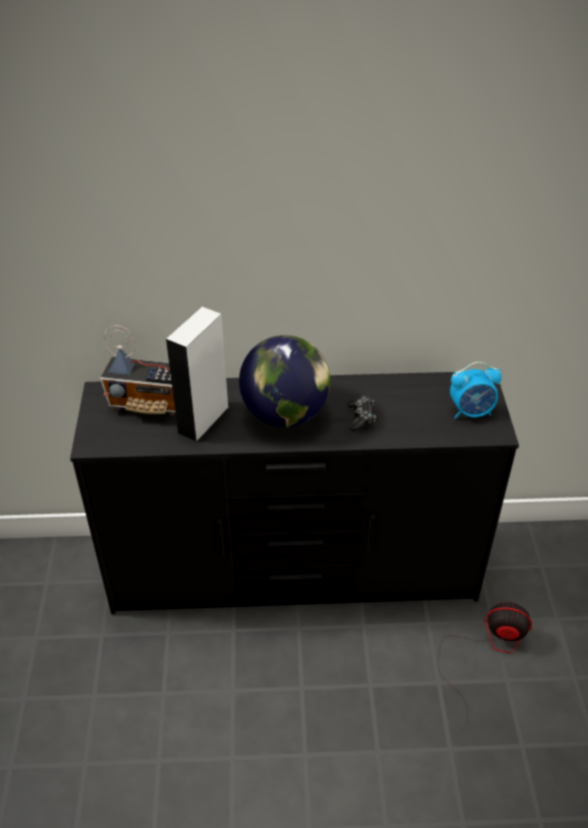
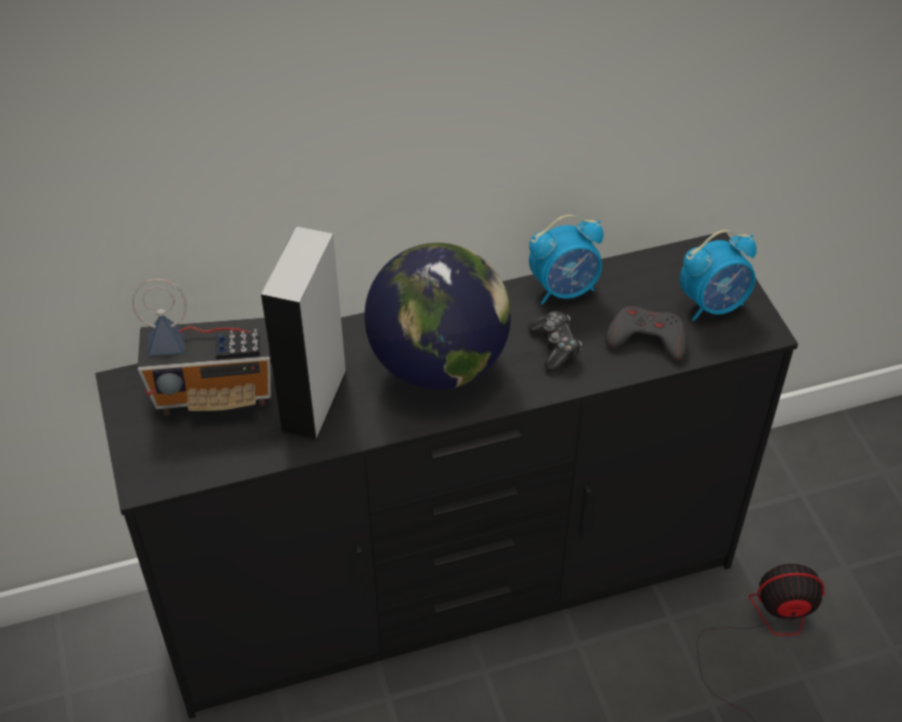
camera: 15 degrees left, 5 degrees up
(379, 386) = (564, 289): none -> alarm clock
(421, 423) = (646, 338): none -> grey game controller

